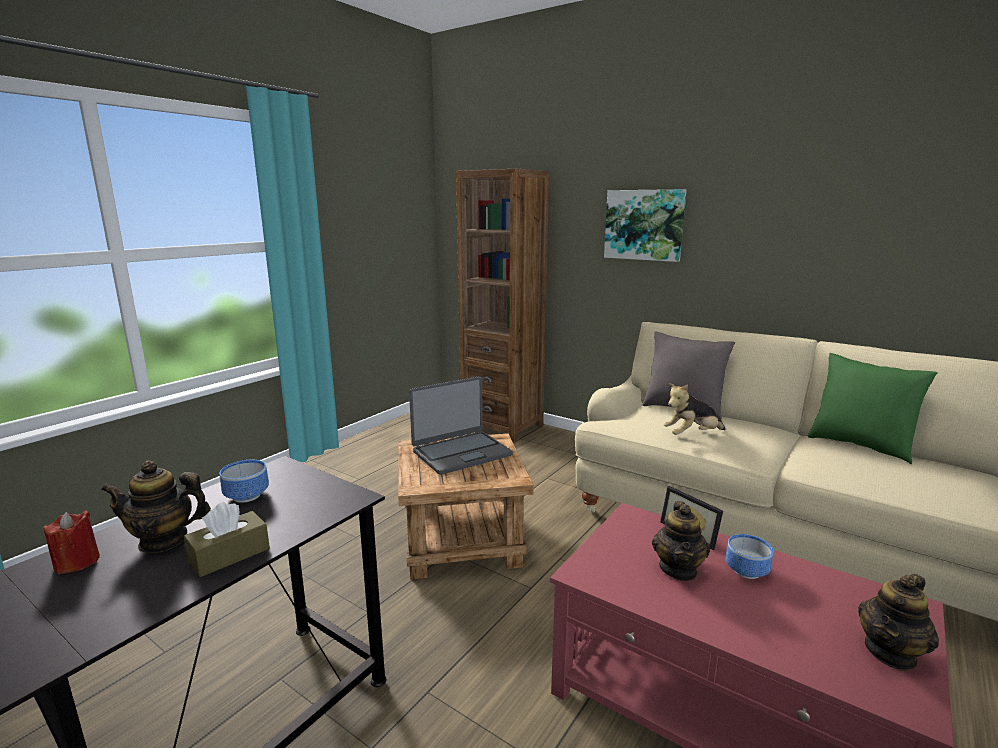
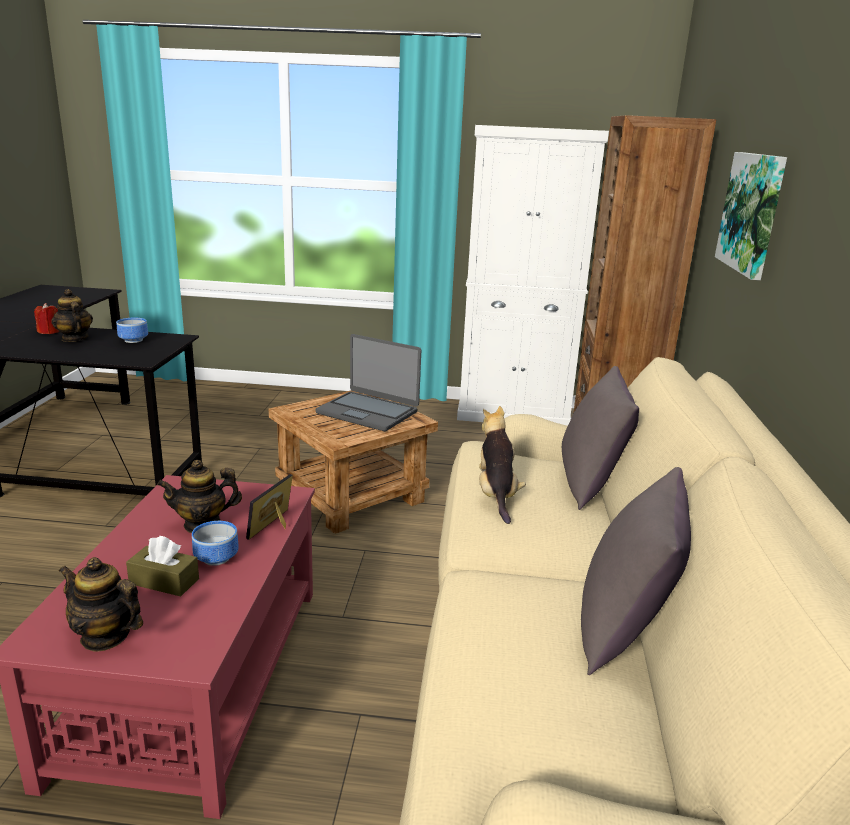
camera: 60 degrees right, 5 degrees up
(229, 555) = (63, 352): brown tissue box -> brown tissue box (164, 581)
(395, 431) = (513, 414): none -> white cabinet
(692, 435) = (496, 495): plush toy -> plush toy turned 45 degrees clockwise
(859, 446) = (623, 630): green pillow -> grey pillow

